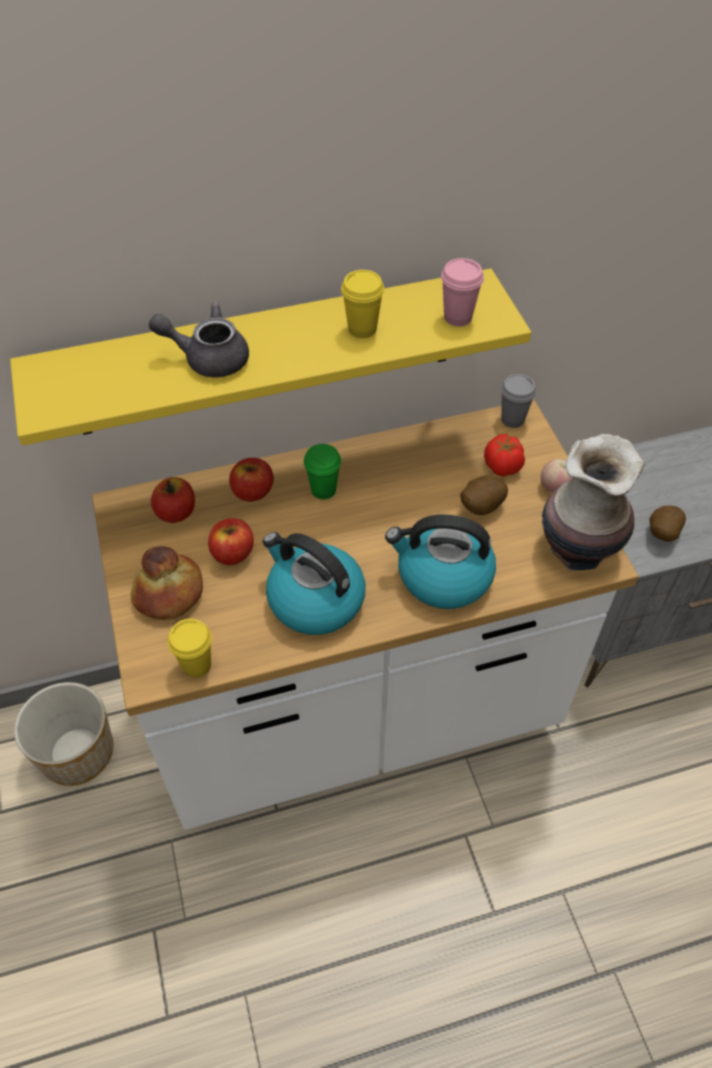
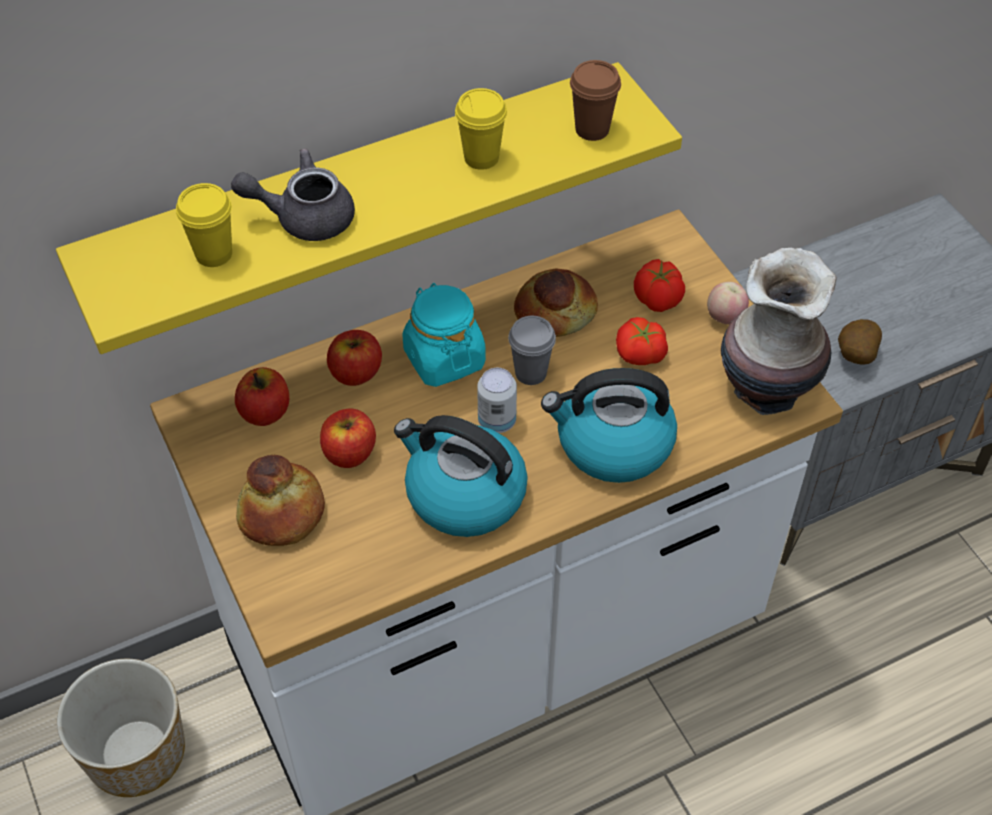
camera: 10 degrees left, 0 degrees up
(196, 665) = (338, 594): yellow cup -> yellow cup (213, 254)
(323, 490) = (444, 358): green cup -> turquoise jar
(354, 545) = (497, 421): none -> can
(418, 464) = (554, 311): none -> bread
(458, 317) = (592, 129): pink cup -> brown cup
(480, 507) = (640, 354): potato -> tomato
(512, 419) = (658, 239): grey cup -> grey cup (531, 373)

